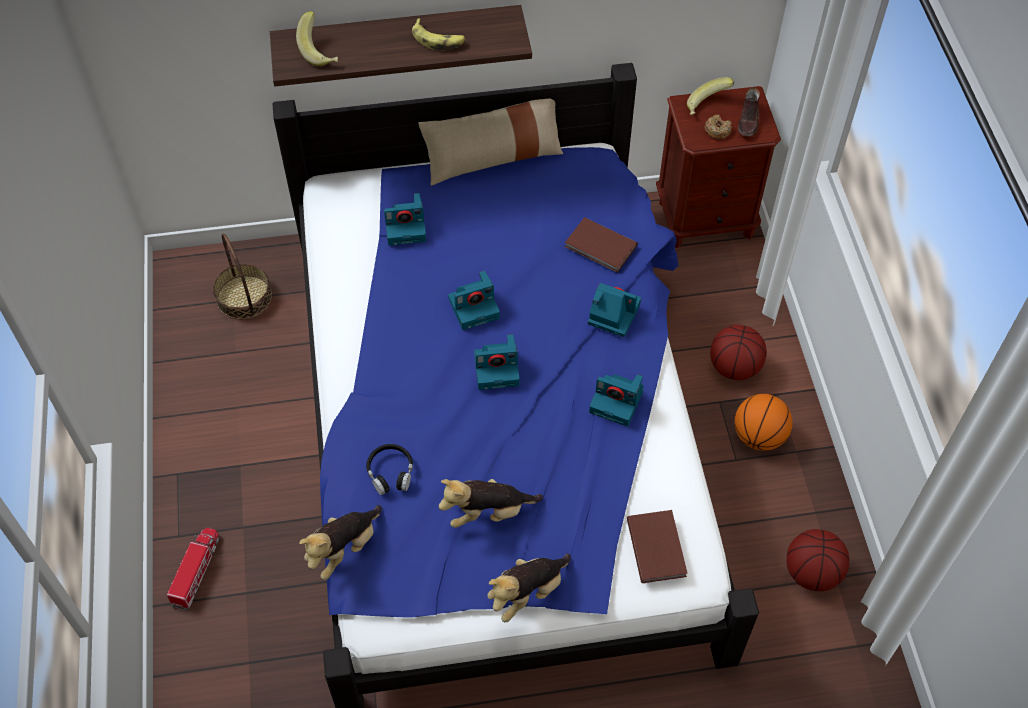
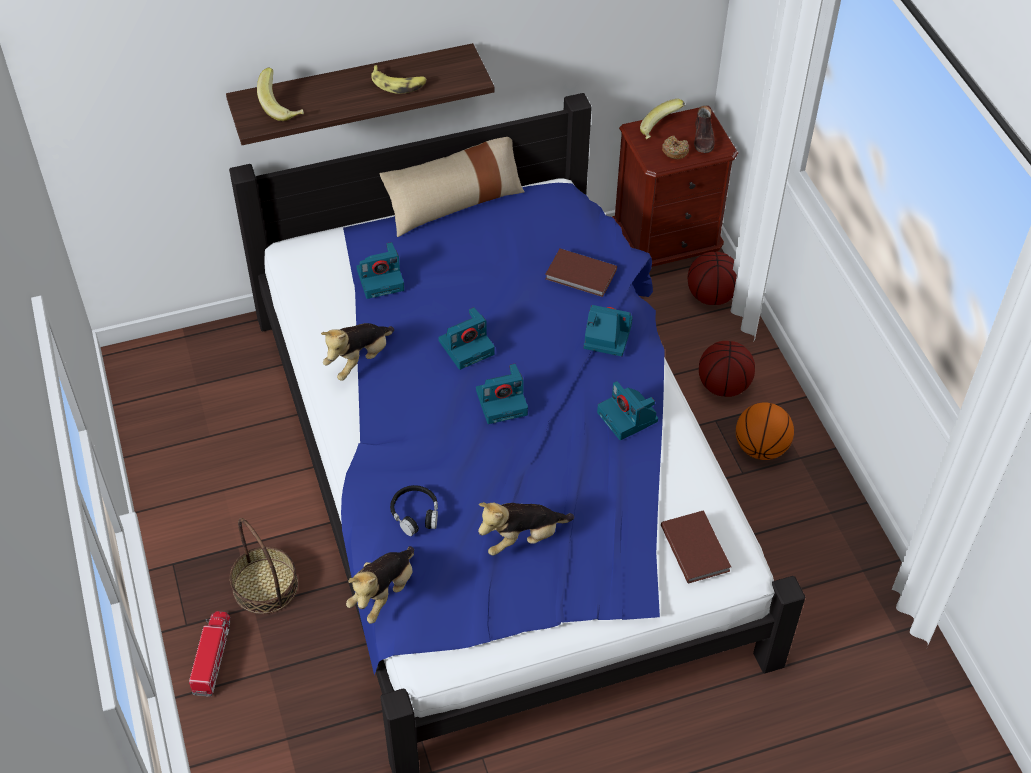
camera: 10 degrees left, 5 degrees down
(244, 297) = (208, 381): basket -> basket (265, 586)
(527, 593) = (577, 608): plush toy -> plush toy (359, 360)
(617, 401) = (628, 417): camera -> camera turned 45 degrees clockwise
(812, 572) = (839, 569): basketball -> basketball (711, 296)

